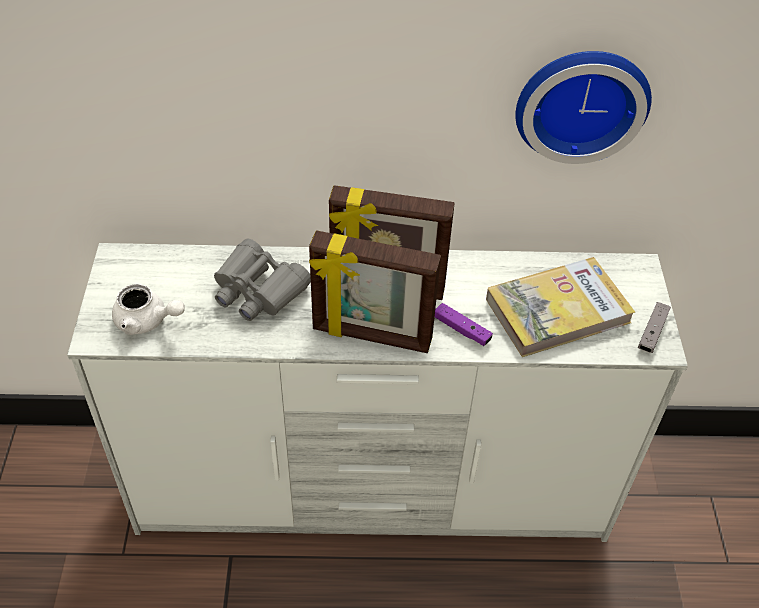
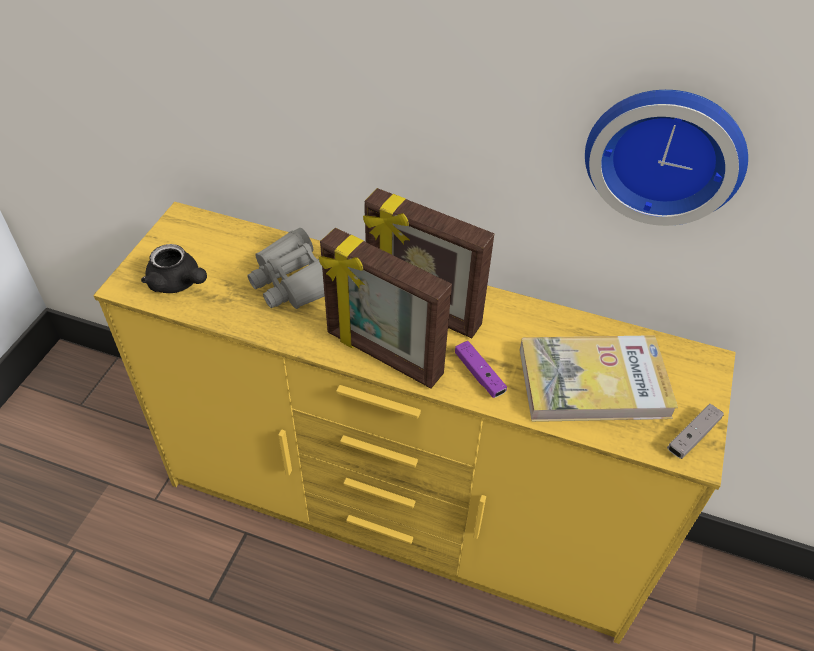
camera: 20 degrees right, 0 degrees up
(147, 321) = (178, 283): white teapot -> black teapot
(373, 489) = (402, 513): white dresser -> yellow dresser

